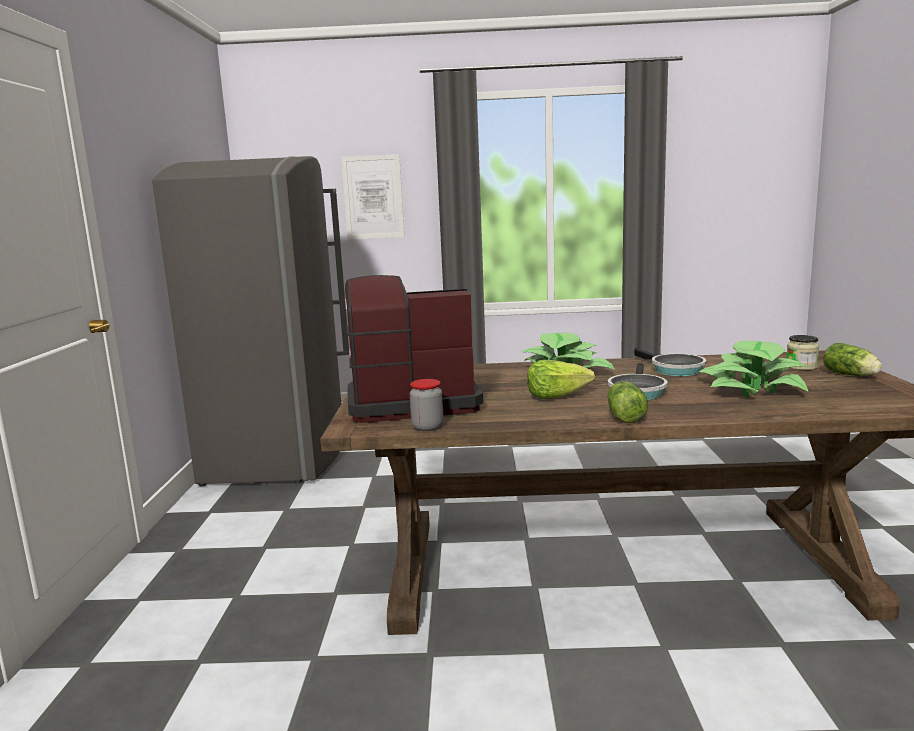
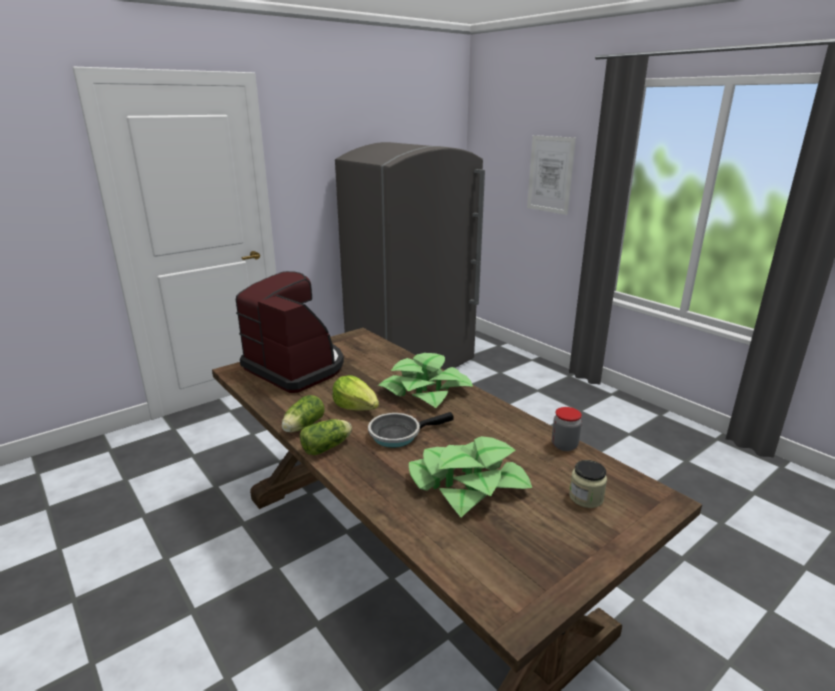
camera: 50 degrees right, 10 degrees up
(427, 427) = (250, 389): jar -> jar (564, 445)
(674, 369) = (489, 432): frying pan -> none
(851, 375) = (587, 536): lettuce -> lettuce (302, 427)

